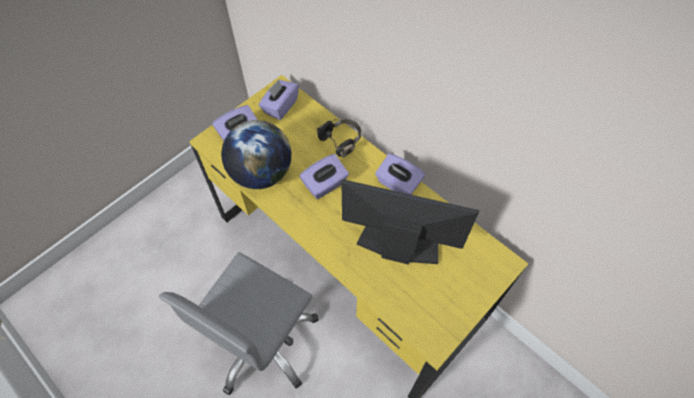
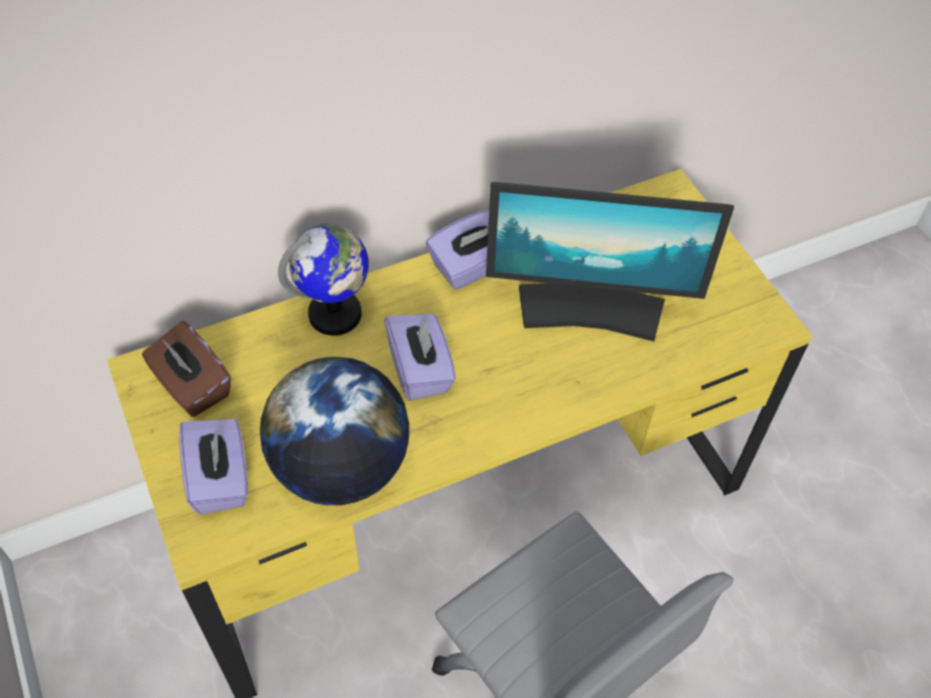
camera: 70 degrees left, 5 degrees down
(280, 106) = (192, 386): purple tissue box -> brown tissue box
(341, 141) = (336, 315): black headphones -> globe
(398, 246) = (590, 308): monitor -> monitor turned 120 degrees counterclockwise

